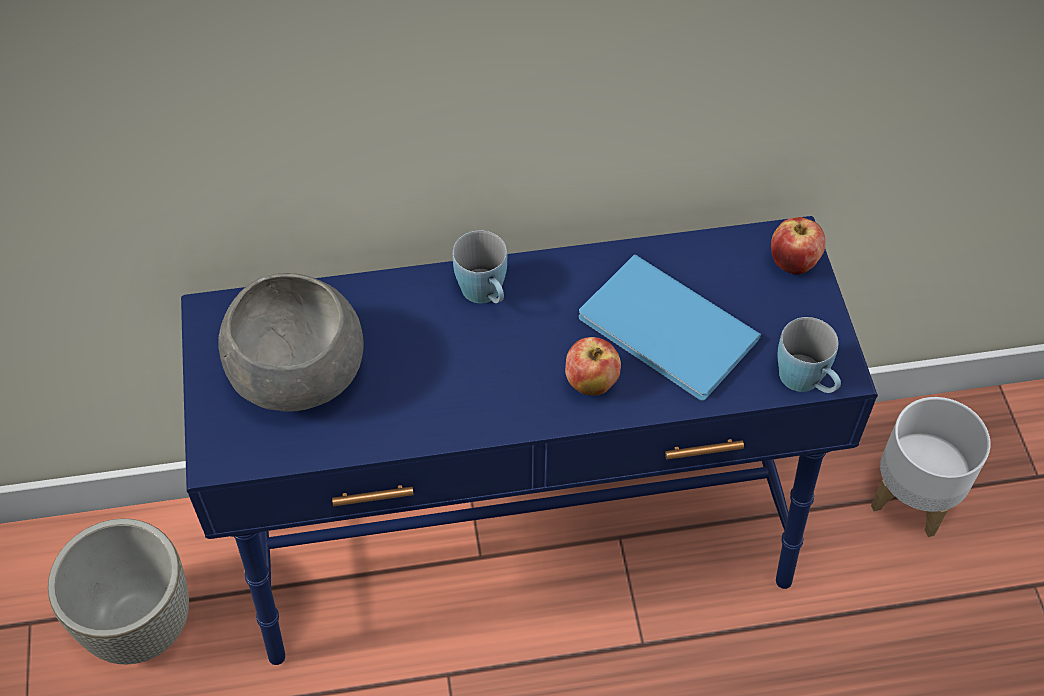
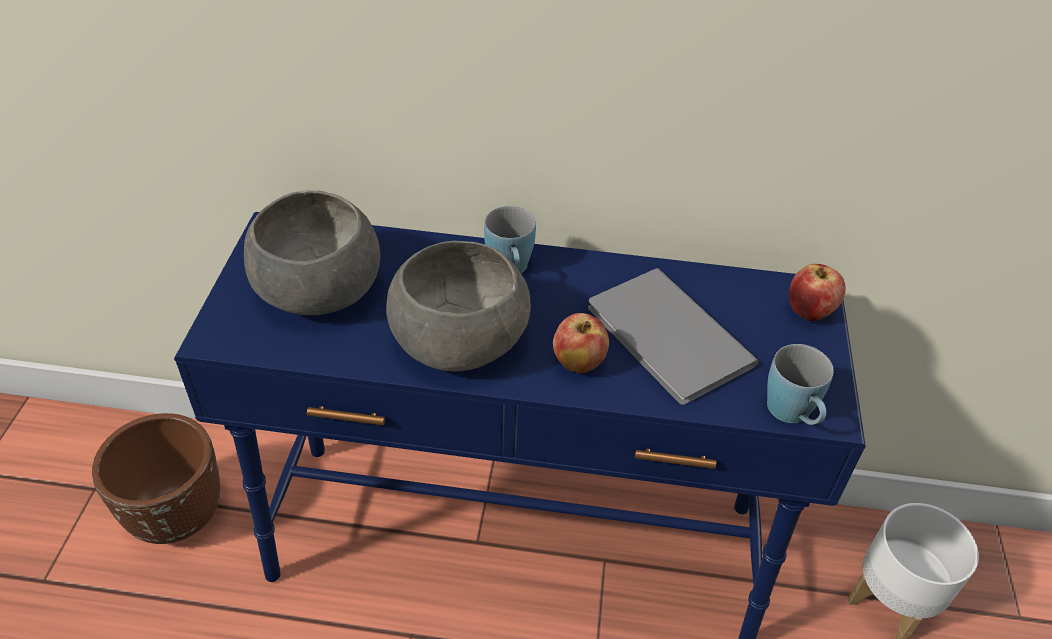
camera: 15 degrees right, 10 degrees down
(139, 626) = (176, 516): grey planter -> brown planter
(467, 389) = (460, 339): none -> grey bowl
(668, 333) = (668, 340): blue book -> grey book

